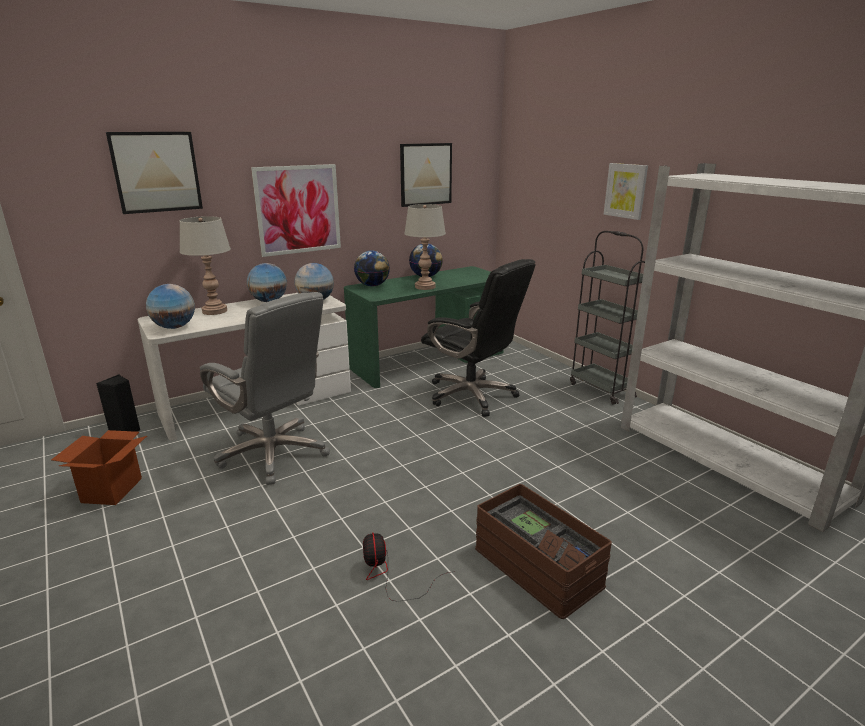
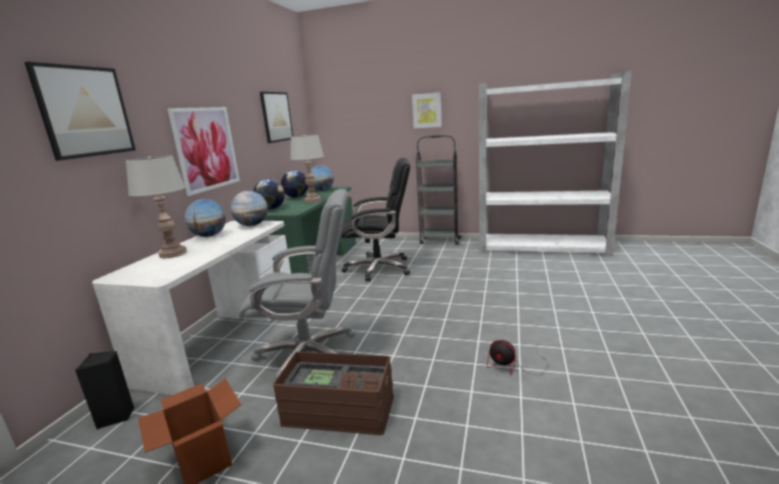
camera: 40 degrees left, 5 degrees down
(174, 327) = (163, 272): globe -> globe (322, 190)
(538, 566) = (562, 320): brown storage box -> brown storage box (339, 408)

